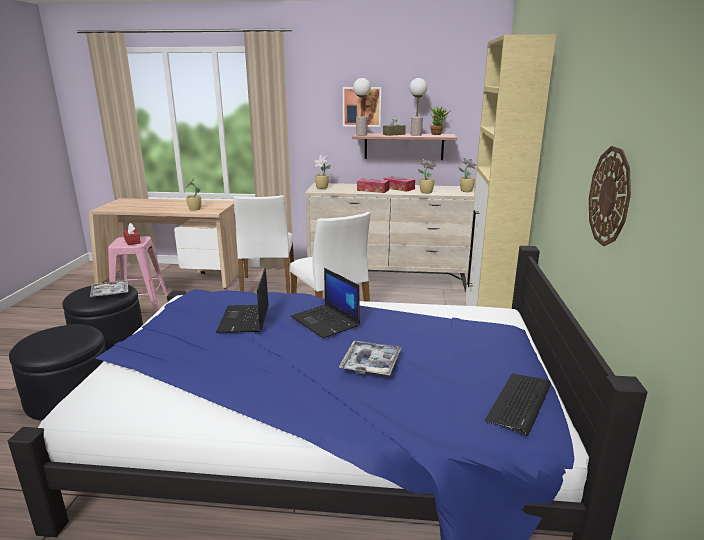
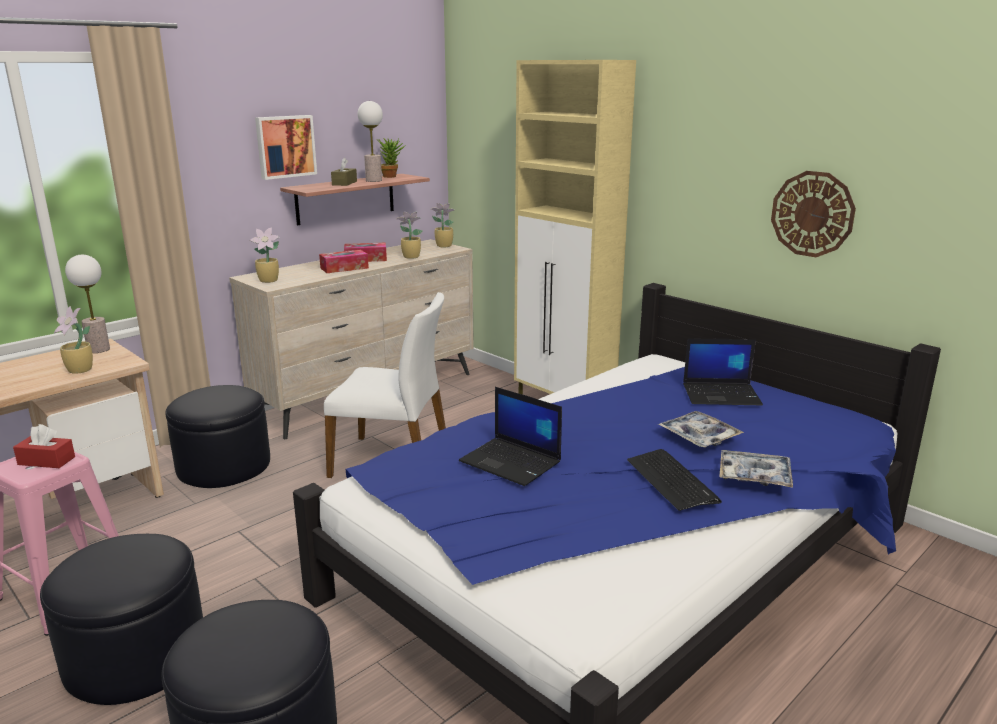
camera: 50 degrees left, 0 degrees up
(110, 293) = (142, 555): tray -> tray (754, 476)
(267, 287) = (224, 466): white chair -> black ottoman
(326, 321) = (582, 425): laptop -> laptop (722, 394)
(361, 134) = (307, 189): table lamp -> table lamp (98, 349)
(520, 403) = (819, 410): keyboard -> keyboard (672, 480)

